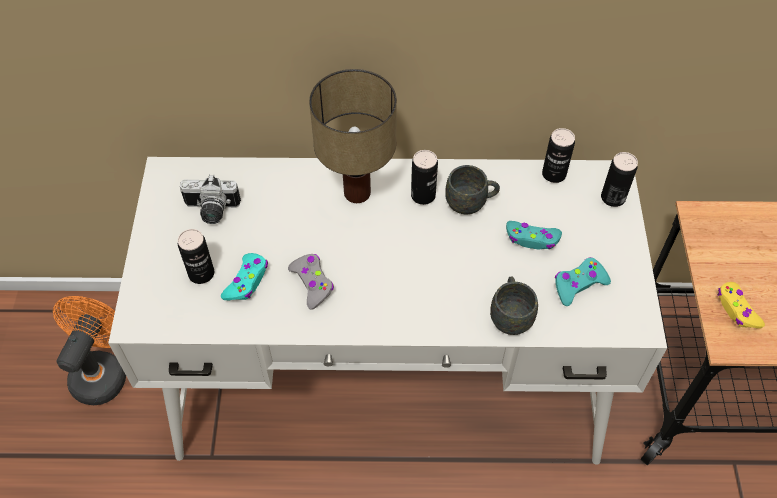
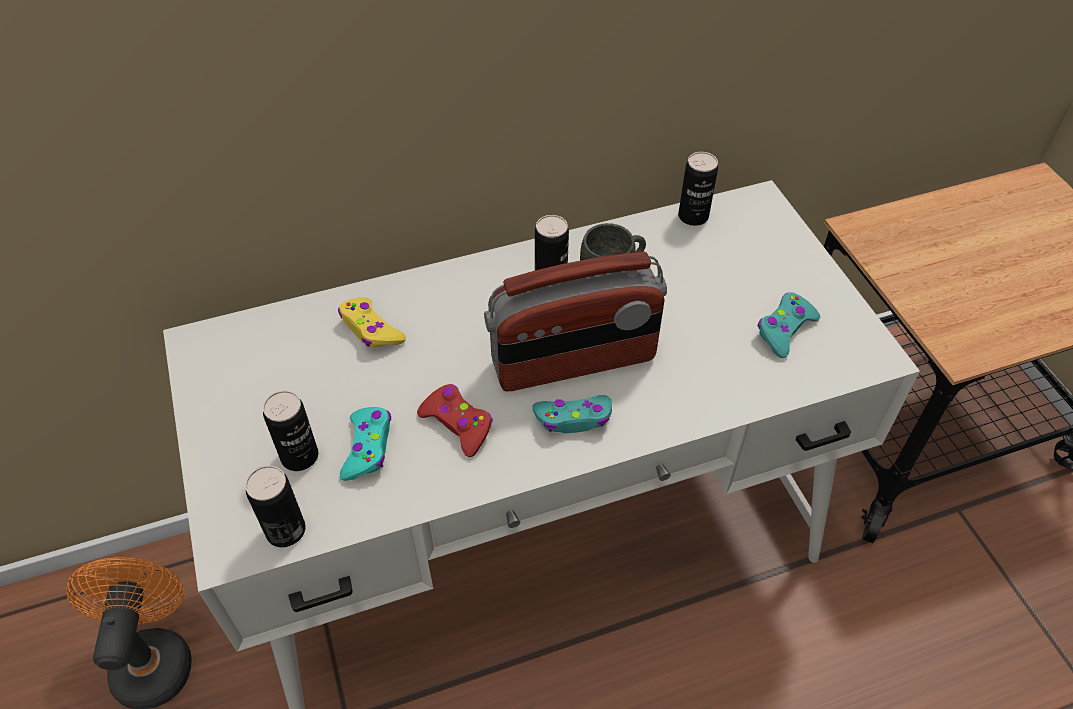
camera: 20 degrees left, 5 degrees down
(211, 211) = (281, 373): camera -> none
(312, 283) = (457, 424): grey game controller -> red game controller
(355, 192) = (464, 299): table lamp -> none
(411, 262) = (574, 362): none -> radio
(510, 314) = (723, 387): grey mug -> none
(532, 239) = (705, 294): turquoise game controller -> turquoise game controller (574, 419)
(613, 198) = (772, 224): can -> can (286, 530)
(737, 309) = (950, 315): yellow game controller -> yellow game controller (371, 330)

